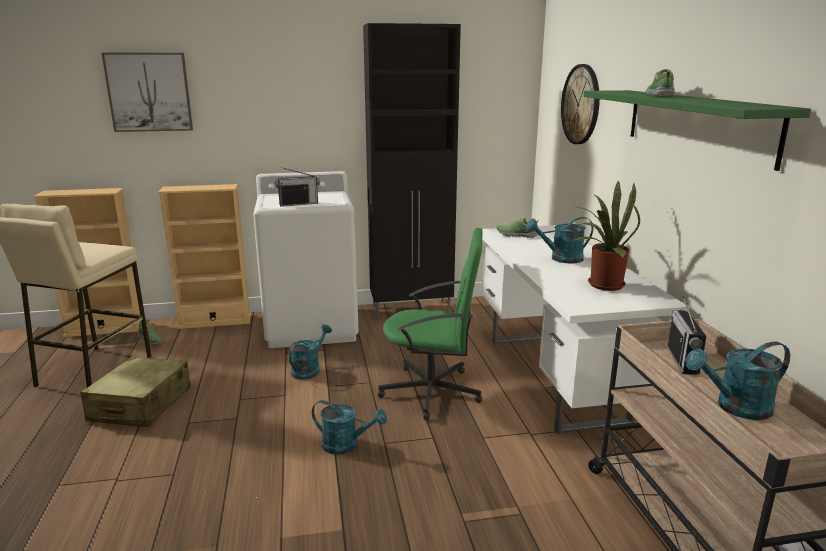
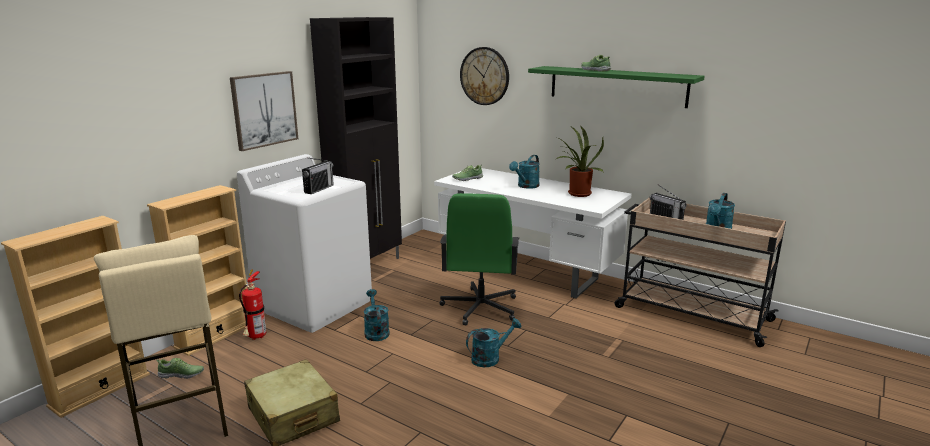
camera: 45 degrees left, 0 degrees up
(149, 92) = (121, 100): picture -> picture (264, 109)
(231, 334) = (255, 337): none -> fire extinguisher
(432, 392) = (480, 308): green office chair -> green office chair turned 135 degrees clockwise

